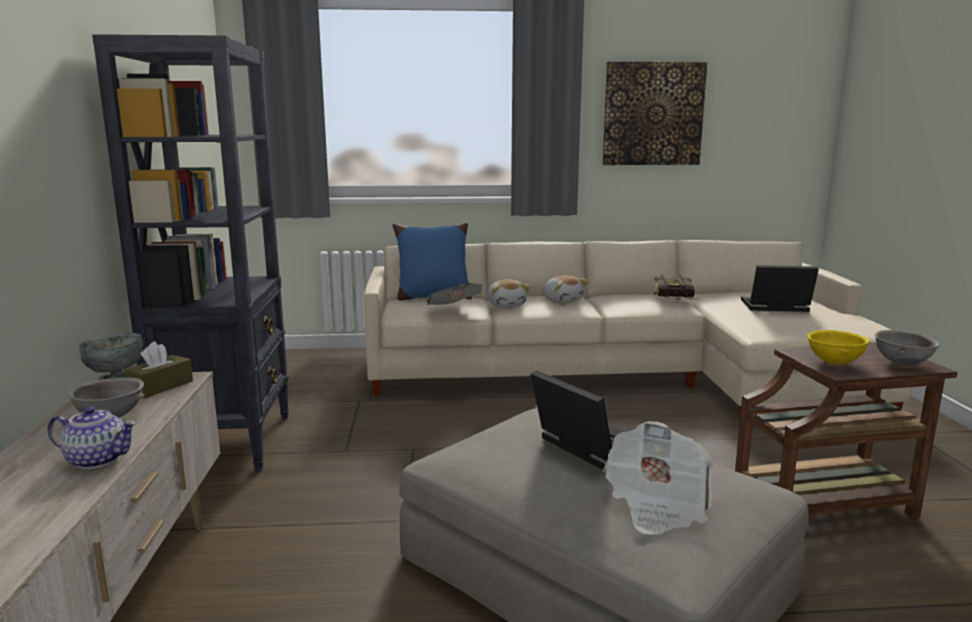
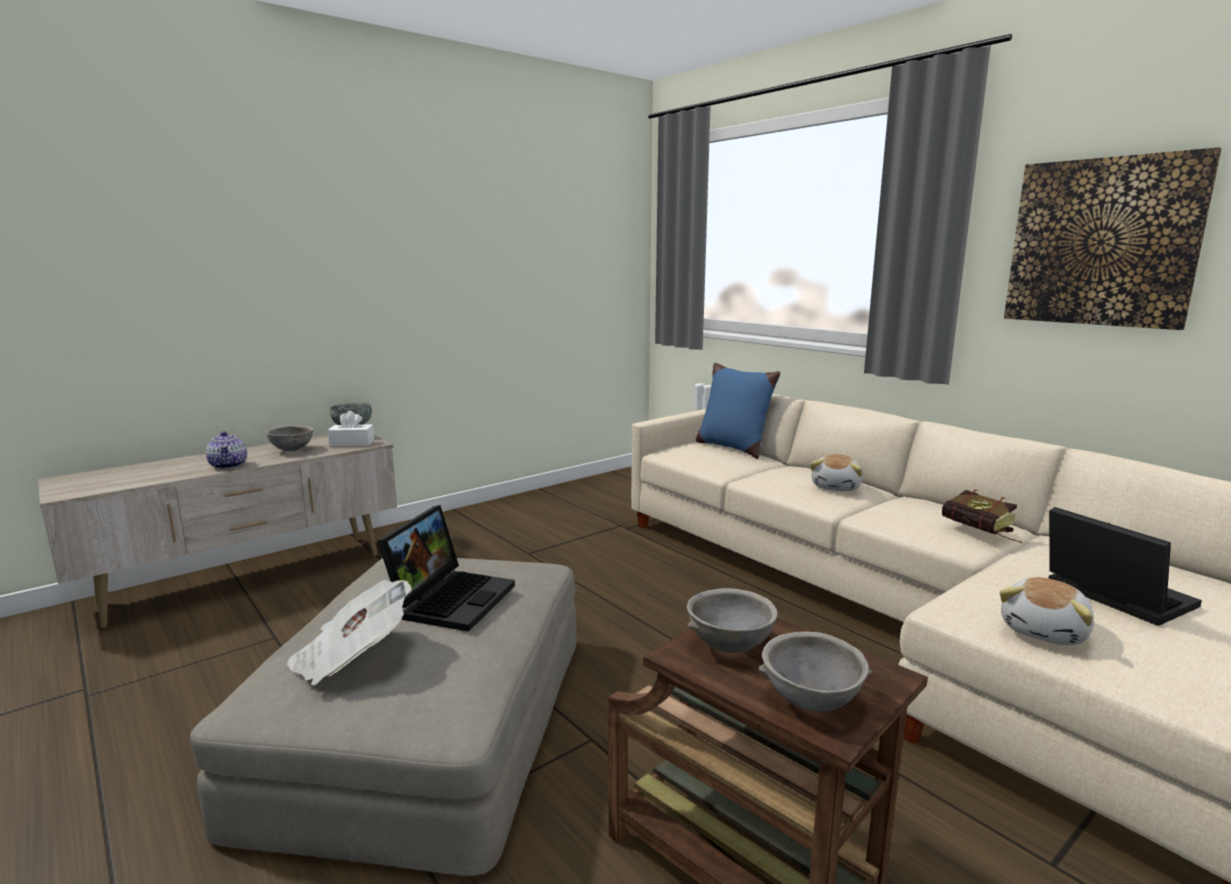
camera: 55 degrees right, 0 degrees up
(160, 386) = (352, 443): brown tissue box -> white tissue box
(228, 442) = (495, 516): black bookcase -> none
(454, 310) = (703, 462): newspaper -> none
(507, 305) = (771, 473): plush toy -> plush toy (1045, 631)
(834, 363) = (728, 646): yellow bowl -> grey bowl

